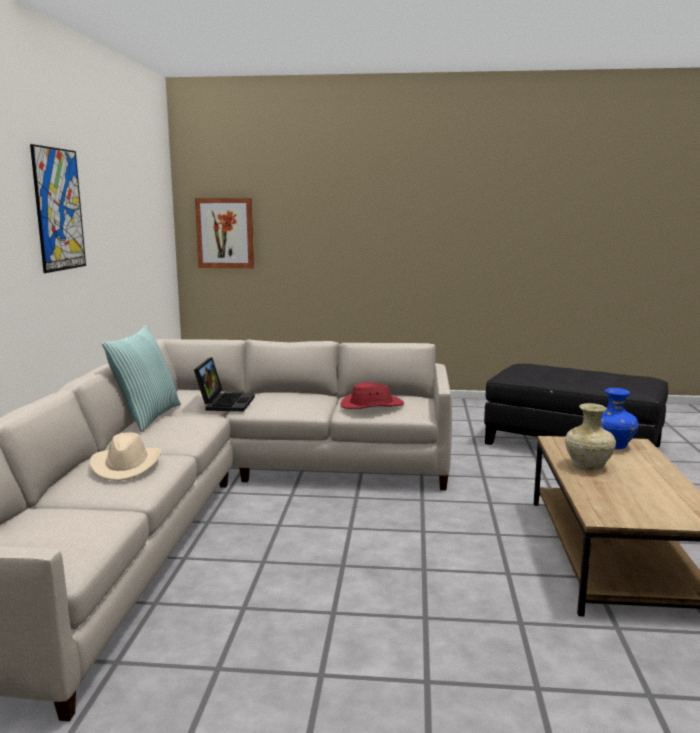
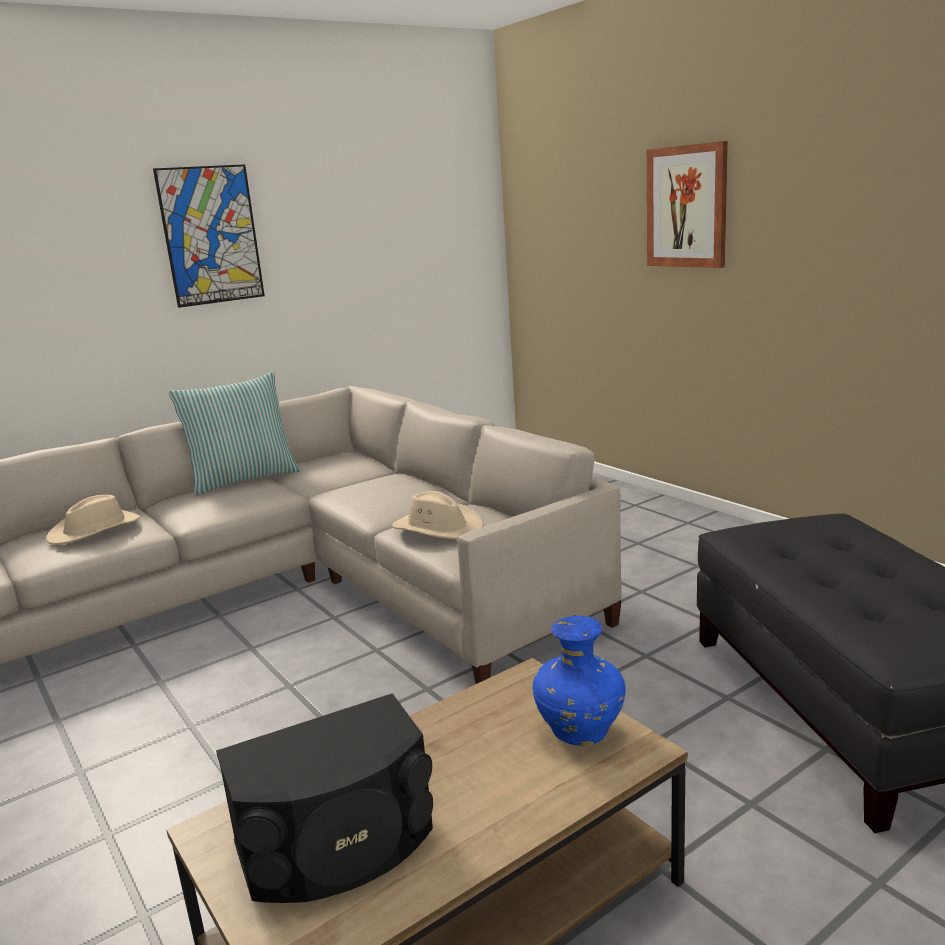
camera: 50 degrees right, 5 degrees up
(225, 233) = (548, 242): picture -> picture (687, 207)
(225, 403) = (336, 479): laptop -> none
(371, 405) = (438, 528): red hat -> beige hat
(587, 466) = (438, 744): beige vase -> none
(643, 499) = (338, 845): none -> black speaker

